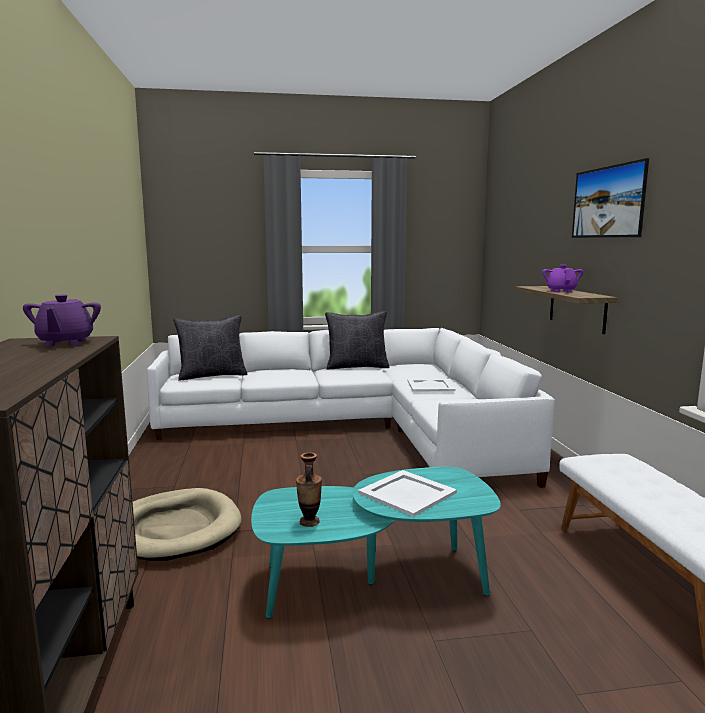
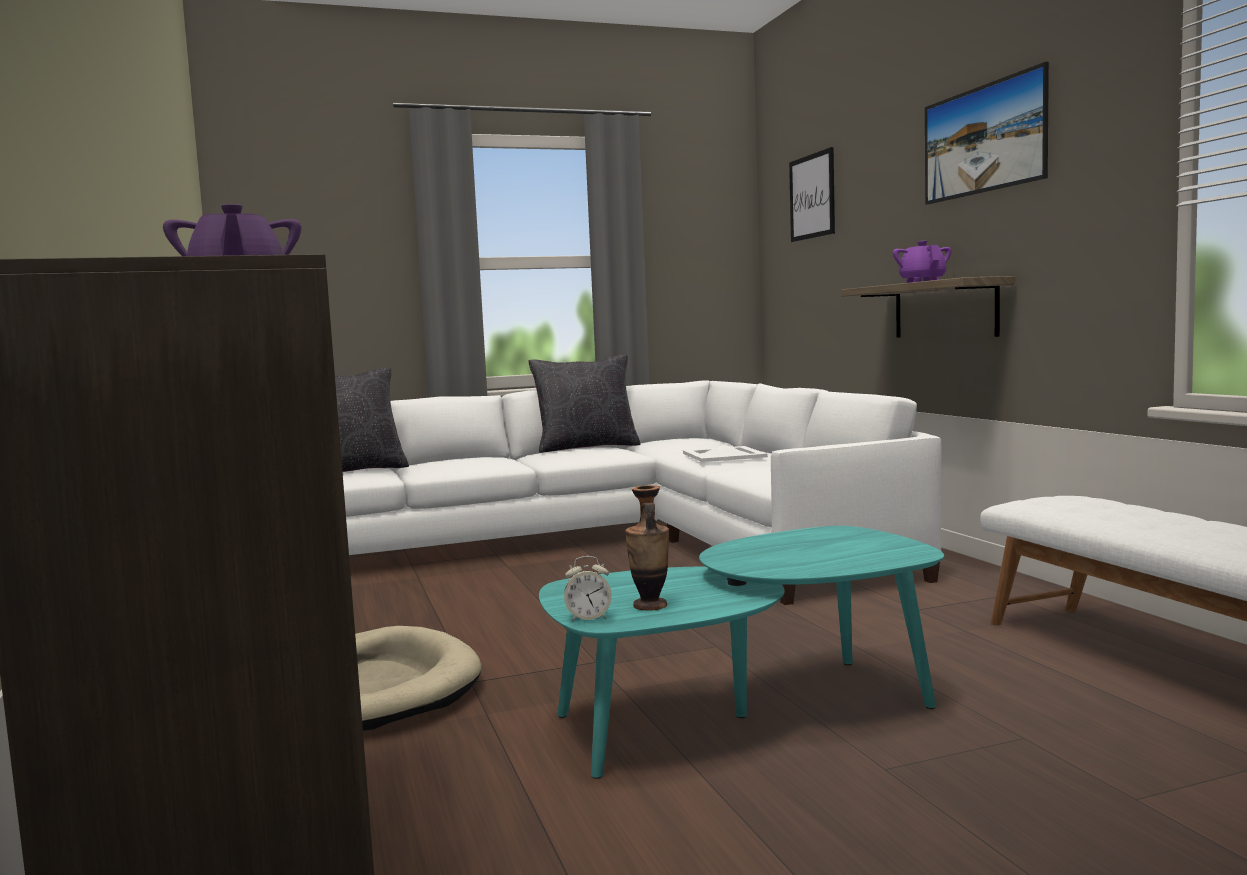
camera: 10 degrees left, 5 degrees down
(269, 528) = (588, 618): none -> alarm clock
(408, 493) = (792, 554): white tray -> none
(512, 216) = (812, 196): none -> picture

